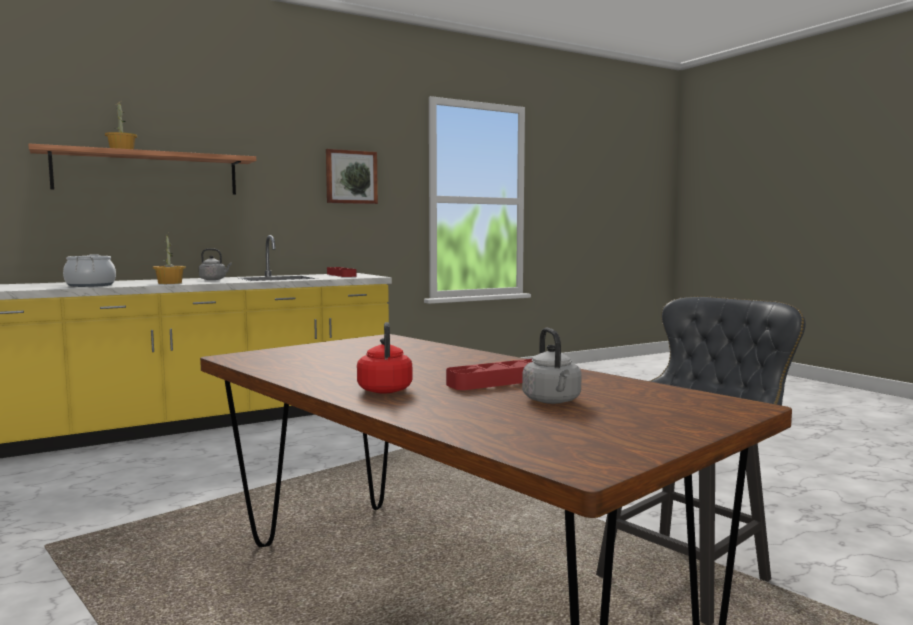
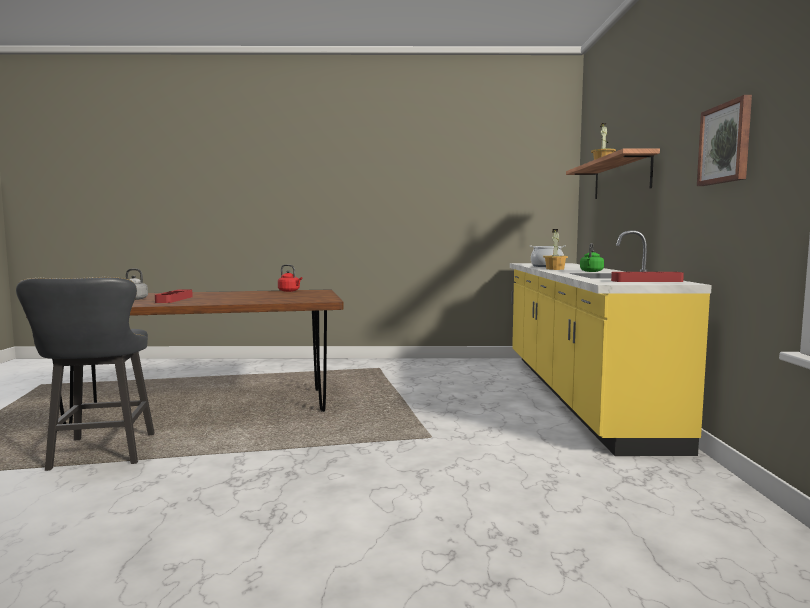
camera: 120 degrees right, 0 degrees up
(214, 279) = (591, 271): grey kettle -> green kettle
(385, 389) = (206, 294): red kettle -> red kettle (290, 291)

